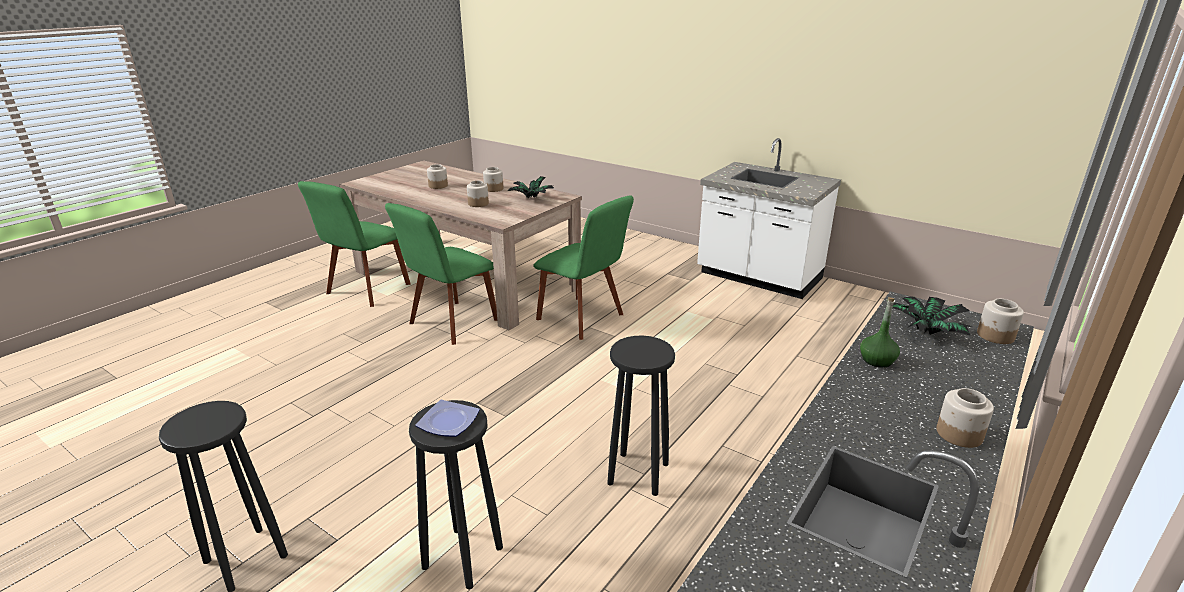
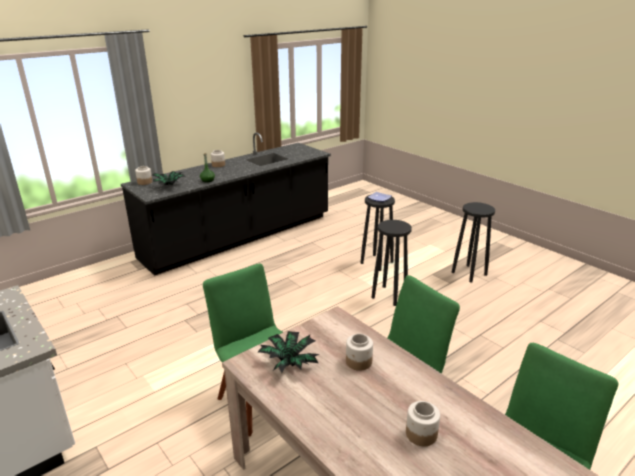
camera: 165 degrees left, 0 degrees up
(494, 189) = (332, 404): jar -> none
(638, 474) = (290, 278): black stool -> black stool (389, 295)

